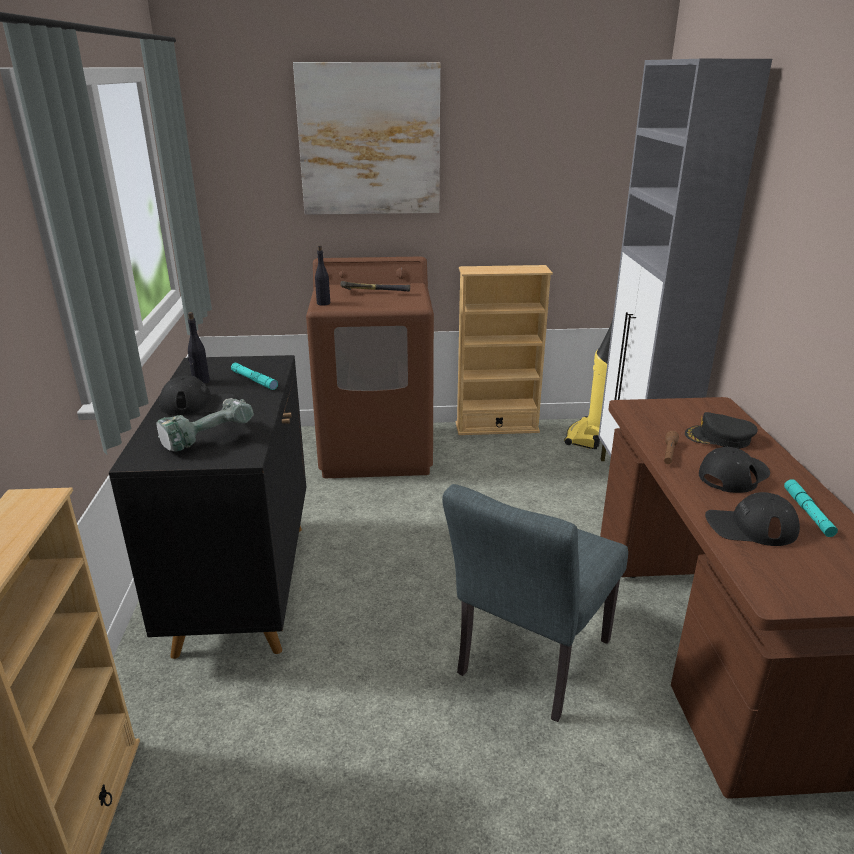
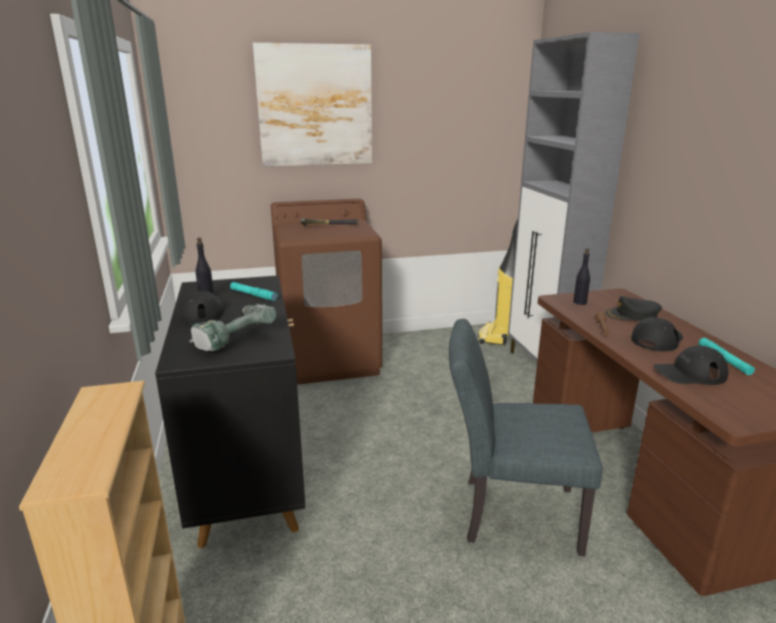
camera: 10 degrees left, 5 degrees down
(323, 303) = (289, 236): black bottle -> black bottle (579, 302)
(497, 427) = (422, 335): beige bookcase -> none
(528, 664) = (509, 513): grey chair -> grey chair turned 75 degrees clockwise

